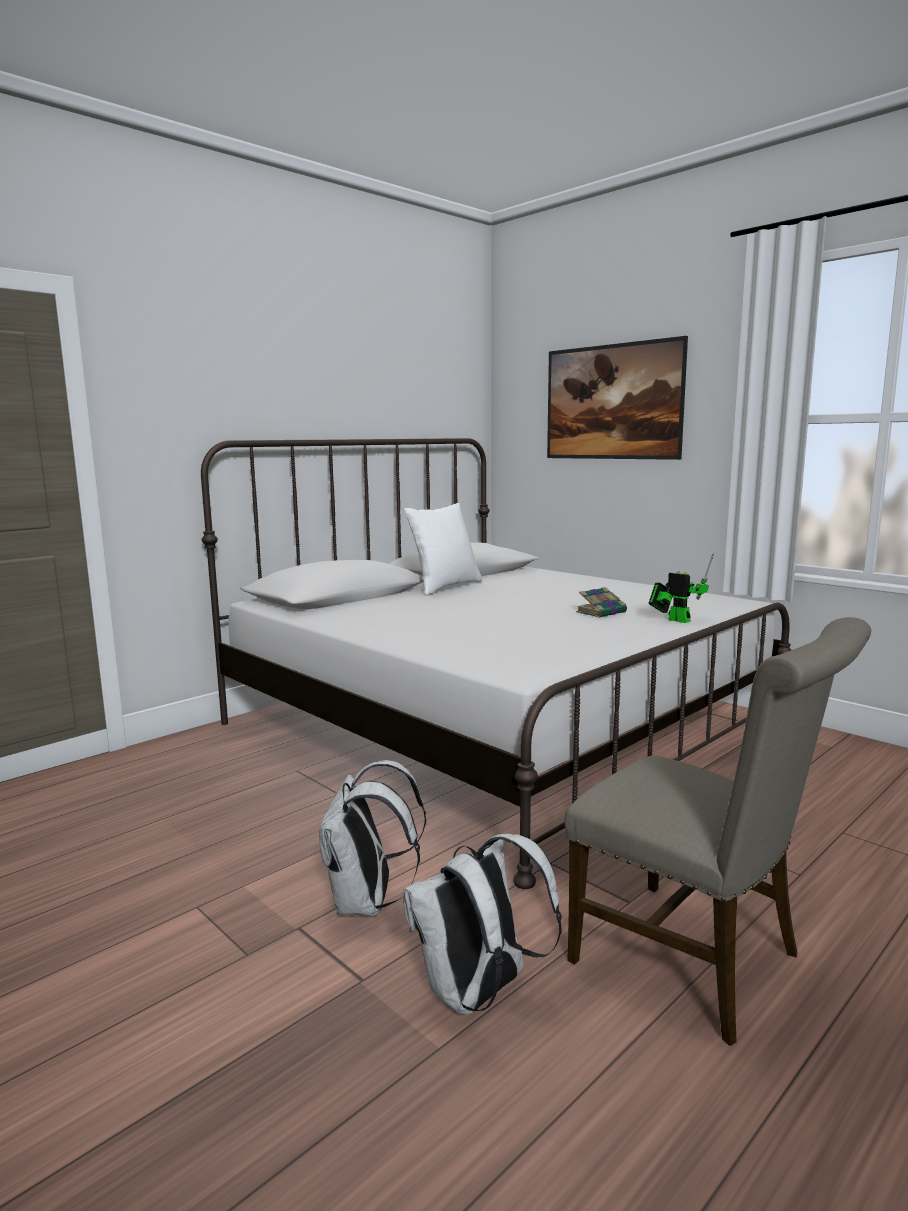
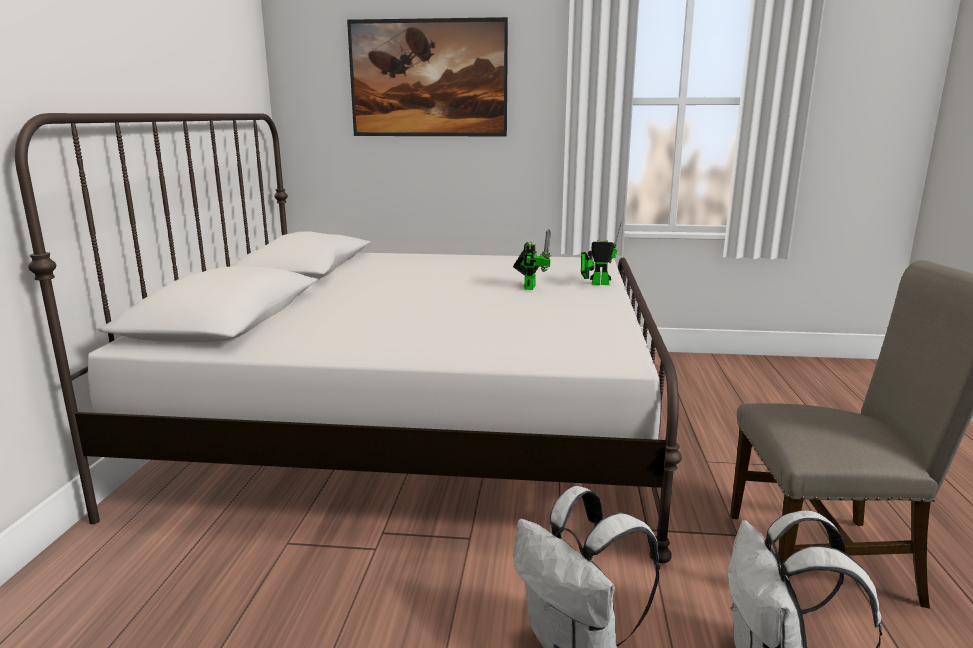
camera: 40 degrees left, 5 degrees up
(445, 587) = (329, 285): white pillow -> none
(602, 612) = (530, 286): book -> toy robot

